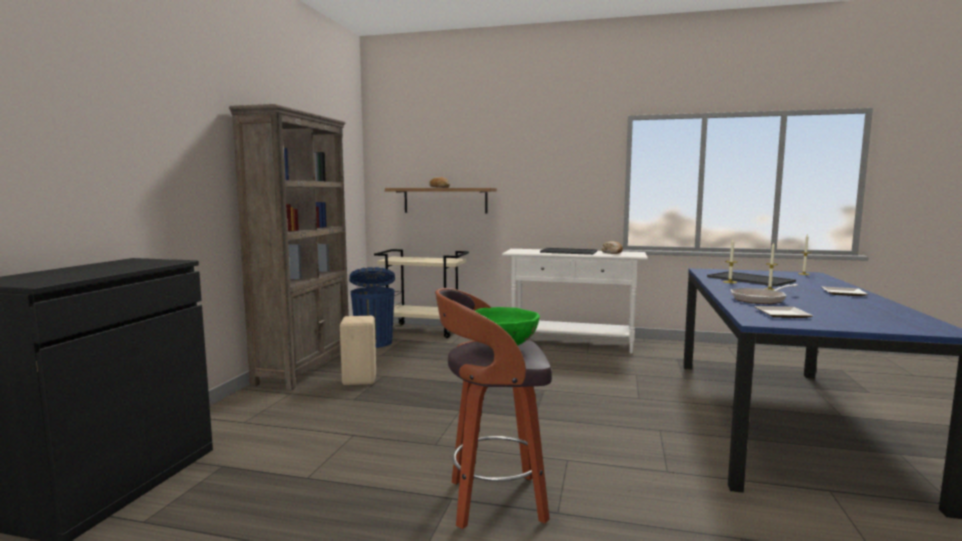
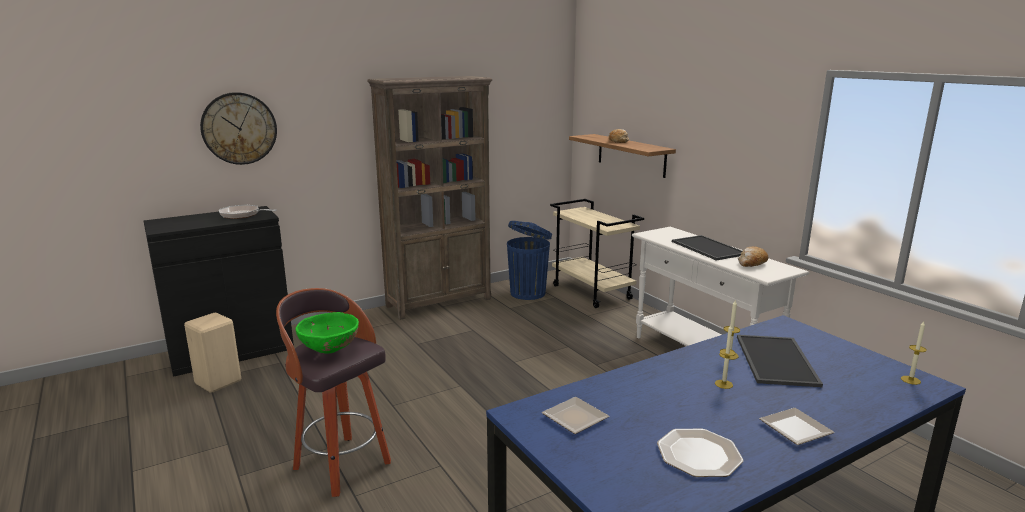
camera: 45 degrees right, 10 degrees up
(95, 143) = (239, 128): none -> wall clock
(360, 379) = (452, 327): beige stool -> beige stool (219, 382)
(760, 299) = (644, 392): frying pan -> frying pan (242, 215)
(859, 308) = (698, 454): none -> plate

